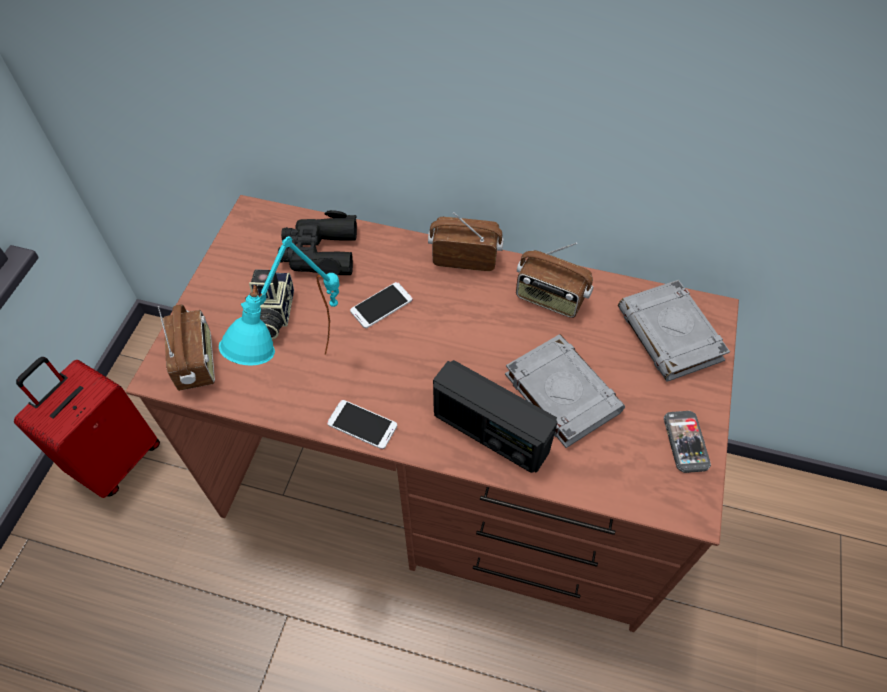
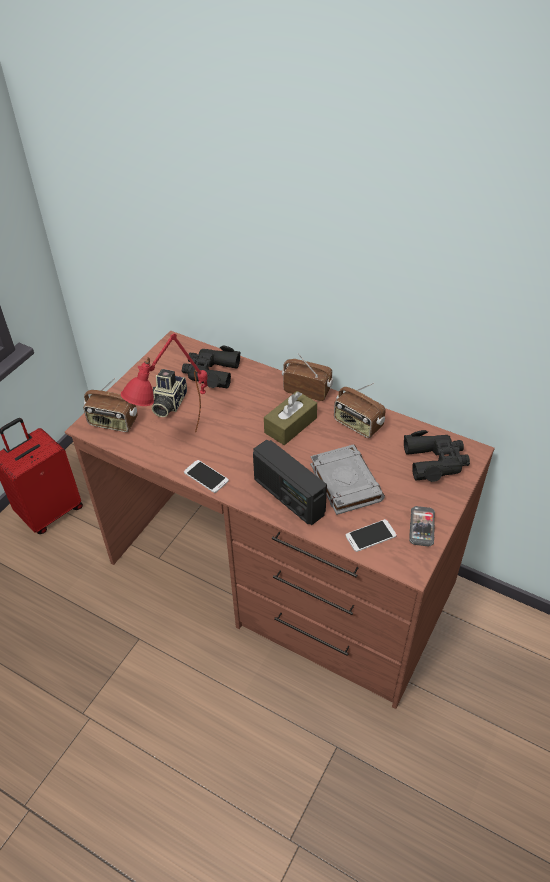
camera: 15 degrees right, 10 degrees down
(197, 362) = (113, 423): radio -> radio turned 105 degrees clockwise
(310, 394) = (178, 453): turquoise table lamp -> red table lamp
(381, 305) = (241, 410): phone -> phone (370, 536)
(458, 317) = (290, 425): none -> brown tissue box
(670, 335) = (435, 461): grey book -> black binoculars

